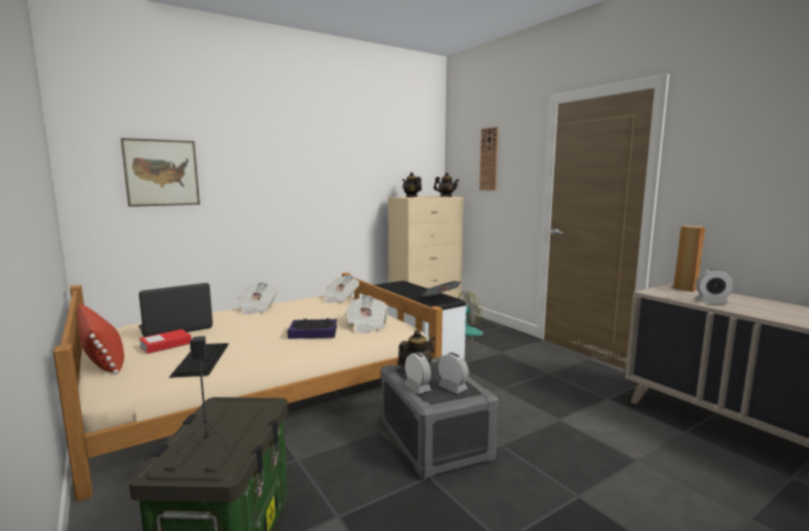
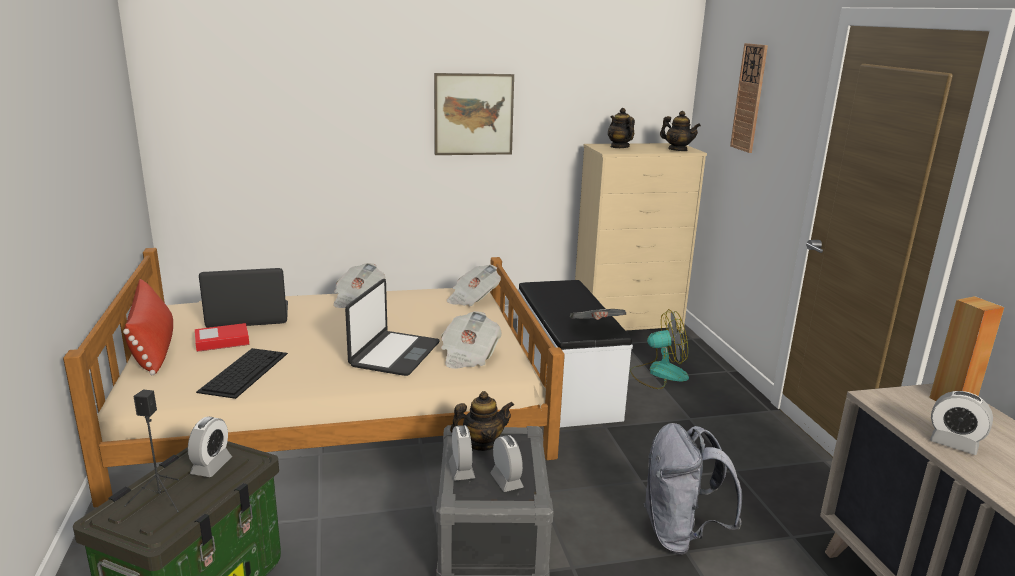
camera: 20 degrees right, 10 degrees up
(162, 173) = (258, 105): picture -> picture (474, 114)
(235, 413) = (211, 466): none -> alarm clock
(313, 332) = (394, 354): book -> laptop
(548, 411) = (681, 535): none -> grey backpack

